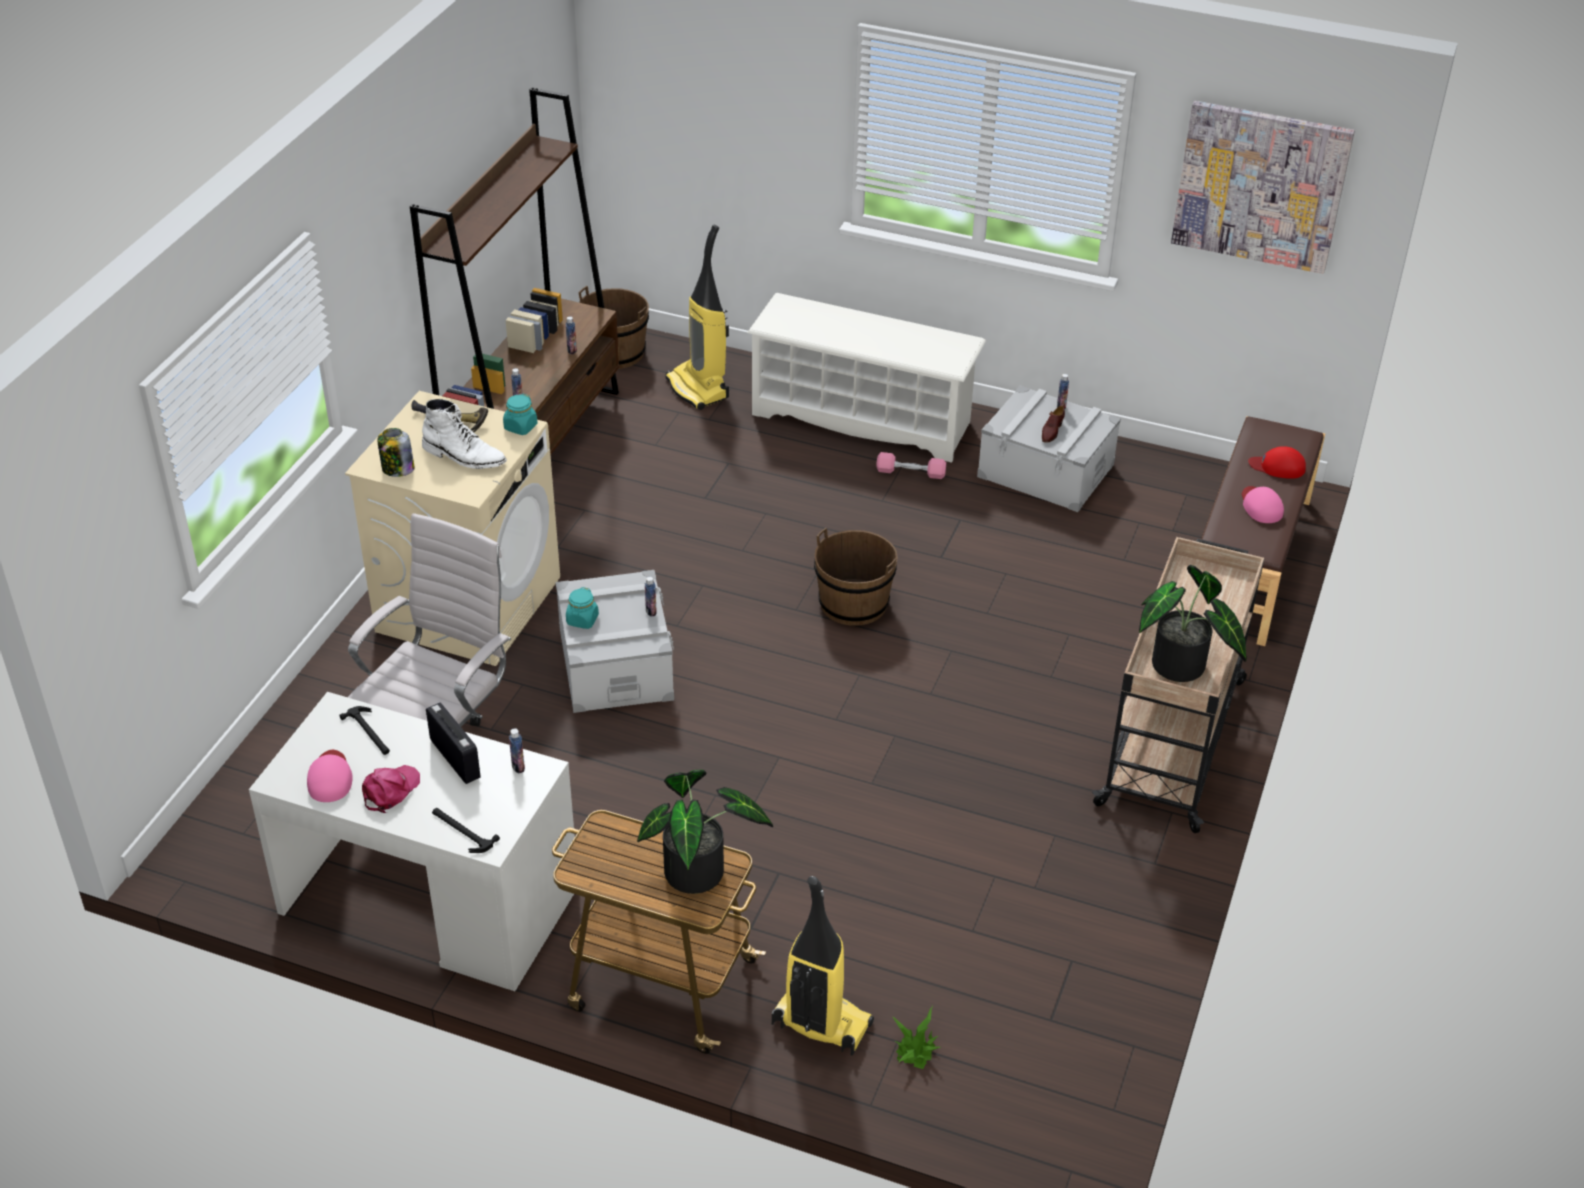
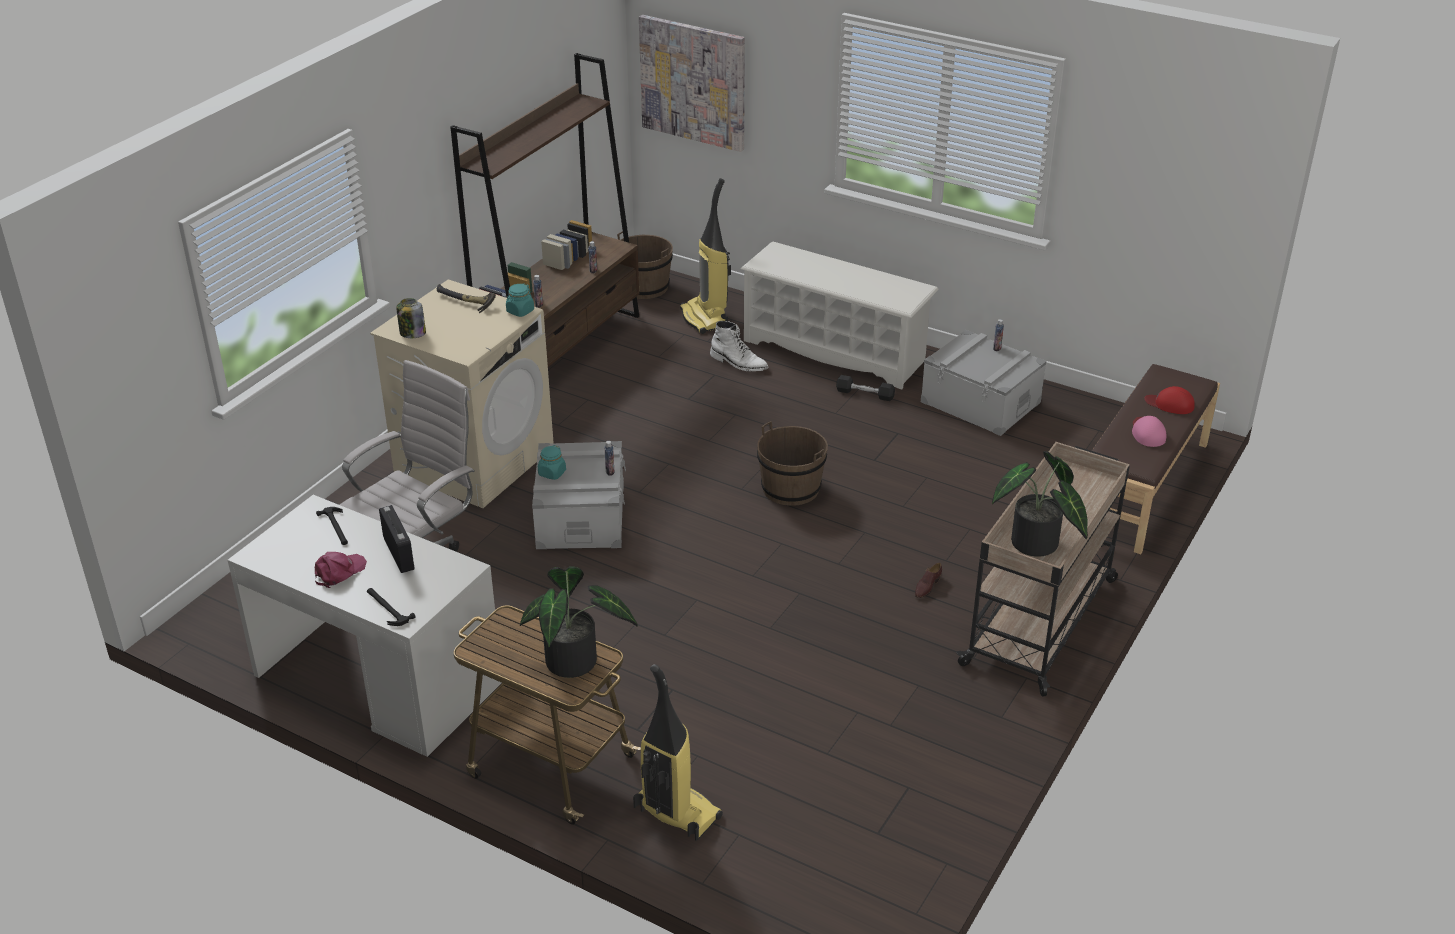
camera: 10 degrees right, 5 degrees down
(330, 778) = (294, 558): pink cap -> none
(464, 456) = (468, 328): white boot -> white boot (738, 363)
(518, 767) = (448, 564): bottle -> none
(910, 472) = (865, 394): pink dumbbell -> black dumbbell
(916, 1049) = (753, 843): potted plant -> none
(1051, 431) = (984, 366): brown shoe -> brown shoe (927, 586)
(1260, 186) = (1169, 160): picture -> picture (693, 82)

